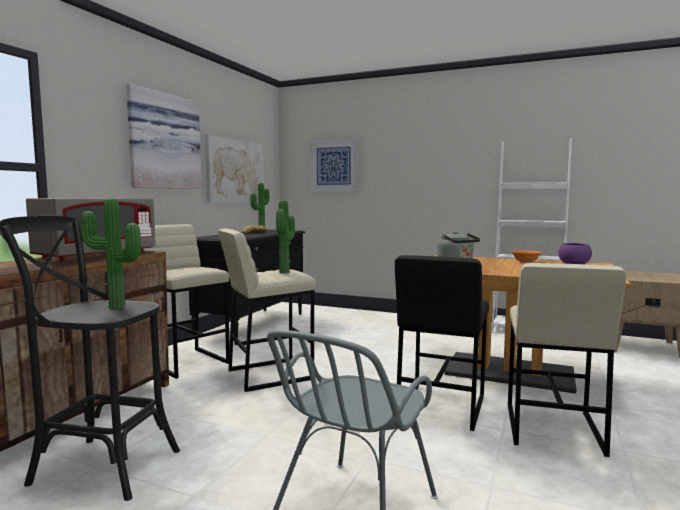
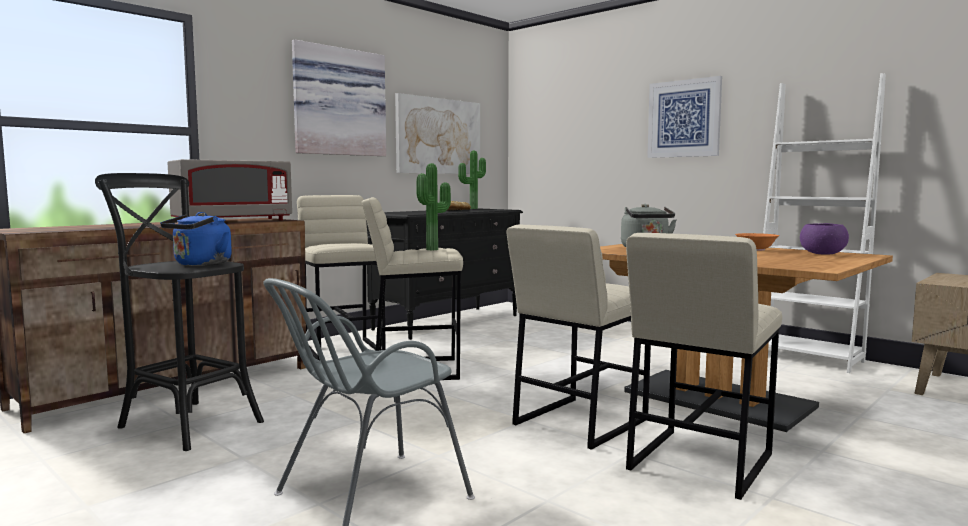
camera: 20 degrees right, 0 degrees up
(115, 307) = (200, 264): potted plant -> blue kettle
(334, 166) = (569, 127): picture -> picture (684, 118)
(441, 407) = (578, 423): black chair -> beige chair

